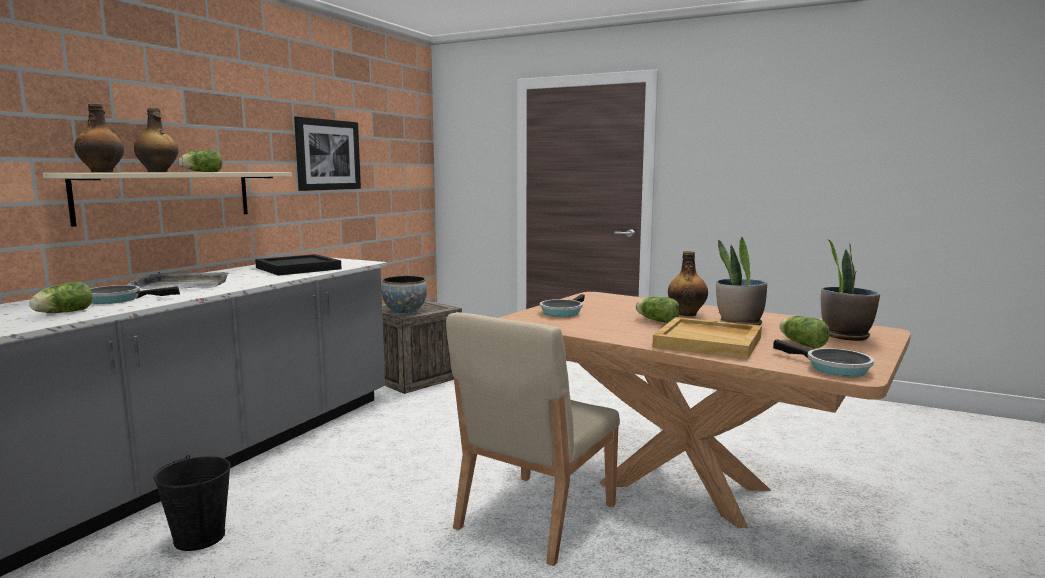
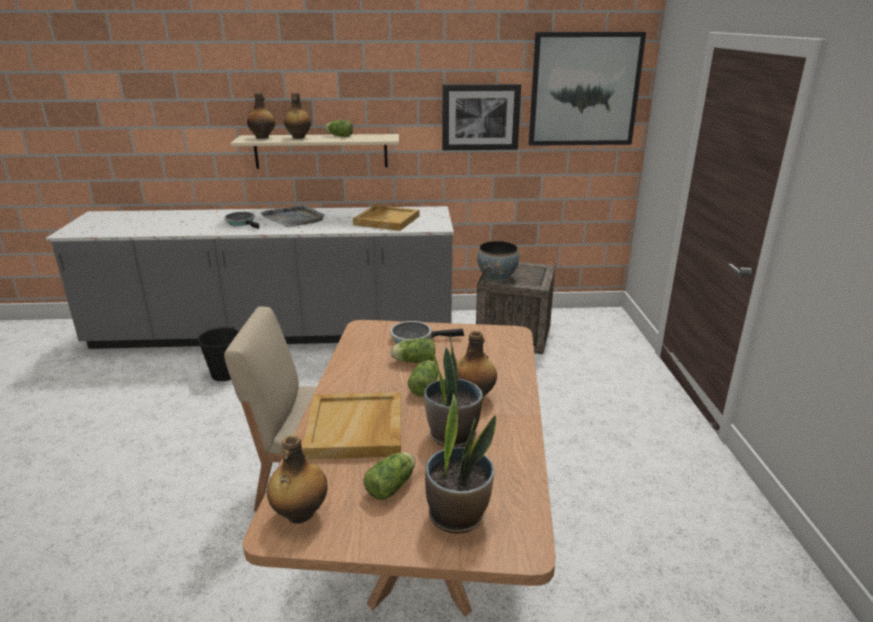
camera: 60 degrees right, 15 degrees up
(62, 313) = (201, 226): lettuce -> lettuce (413, 361)
(297, 268) = (386, 220): black tray -> beige tray
(396, 132) = (584, 90): none -> picture
(832, 367) = (299, 514): frying pan -> bottle

